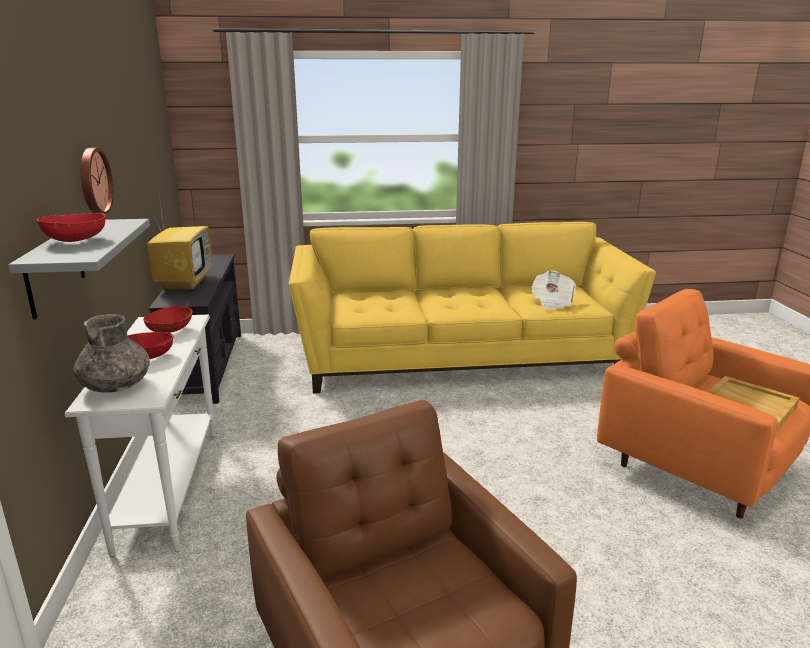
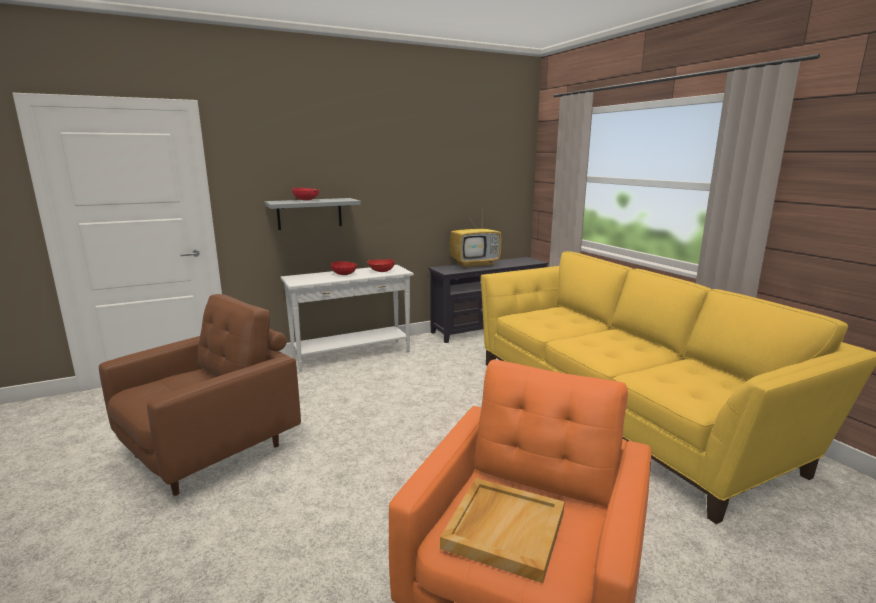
camera: 70 degrees right, 5 degrees down
(93, 181) = (375, 181): wall clock -> none
(116, 385) = (309, 276): grey vase -> none
(552, 302) = (668, 381): newspaper -> none

